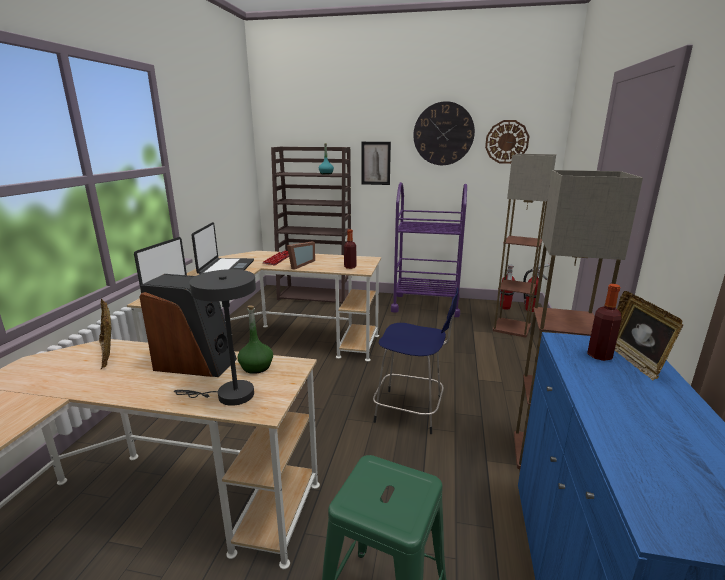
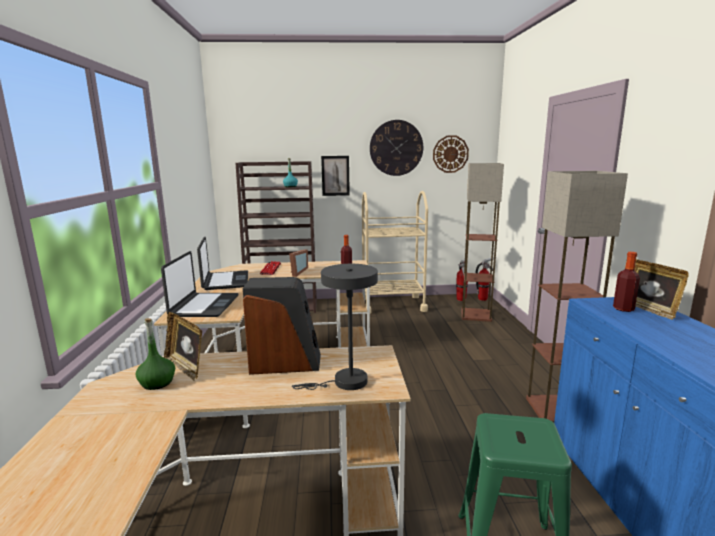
camera: 15 degrees left, 5 degrees down
(256, 367) = (345, 358): green bottle -> green bottle (157, 383)
(411, 411) = (433, 394): blue stool -> none
(426, 305) = (392, 304): purple cart -> beige cart

